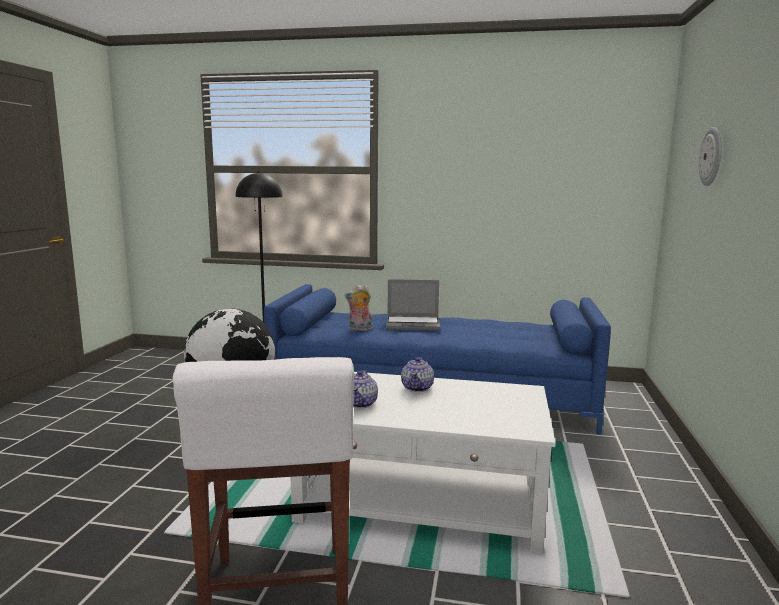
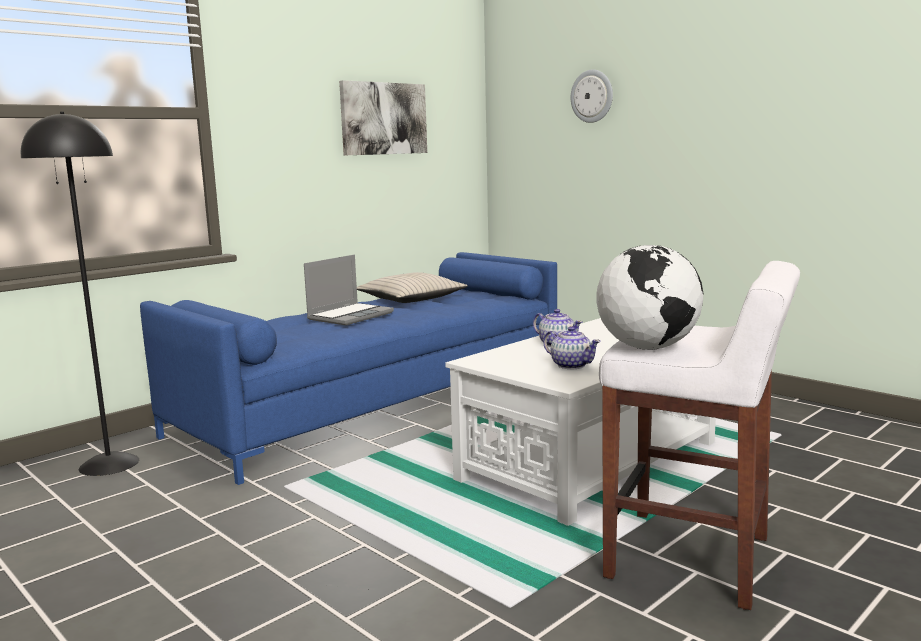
camera: 55 degrees left, 0 degrees up
(359, 329) = (314, 335): plush toy -> none
(494, 325) = (411, 299): none -> beige pillow
(531, 174) = (383, 118): none -> picture

